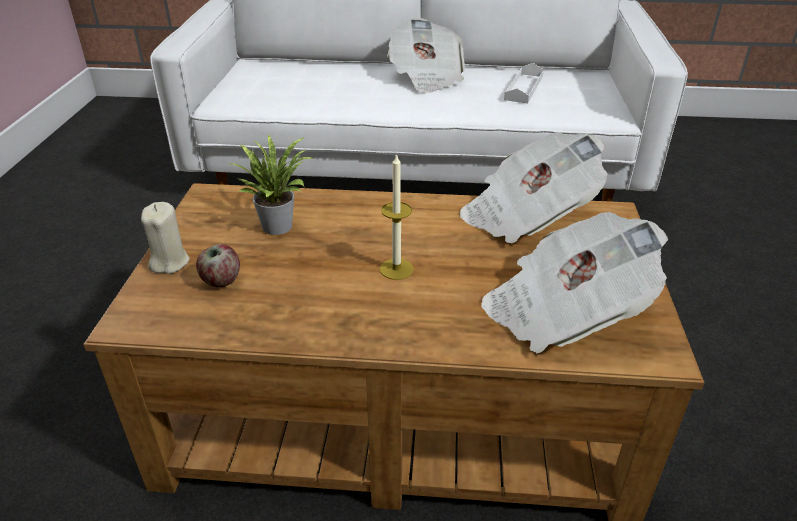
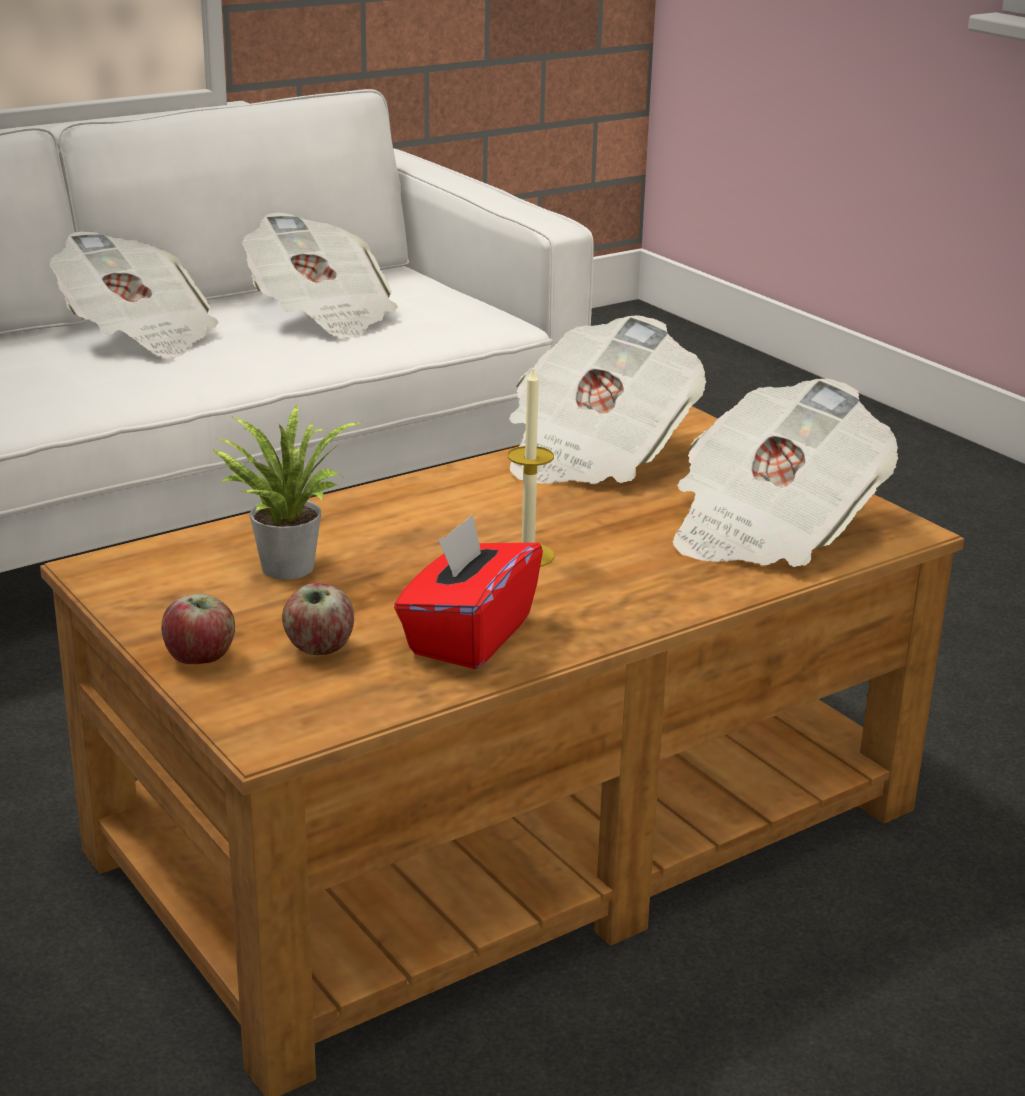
camera: 40 degrees left, 10 degrees down
(169, 262) = (201, 658): beige candle -> apple
(294, 308) = (468, 636): none -> red tissue box
(524, 88) = (322, 315): white tray -> newspaper

